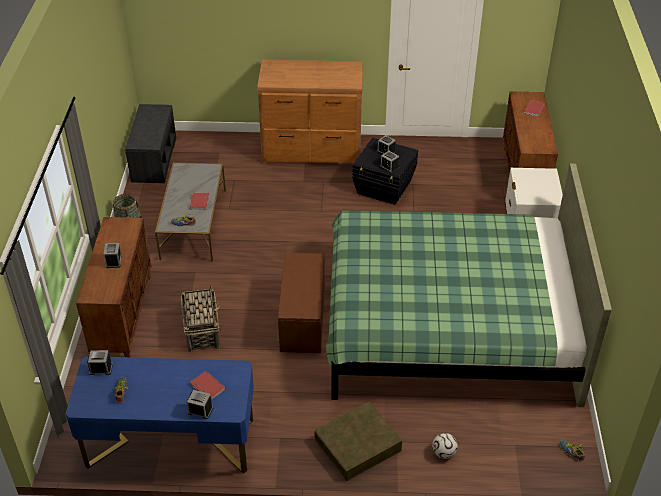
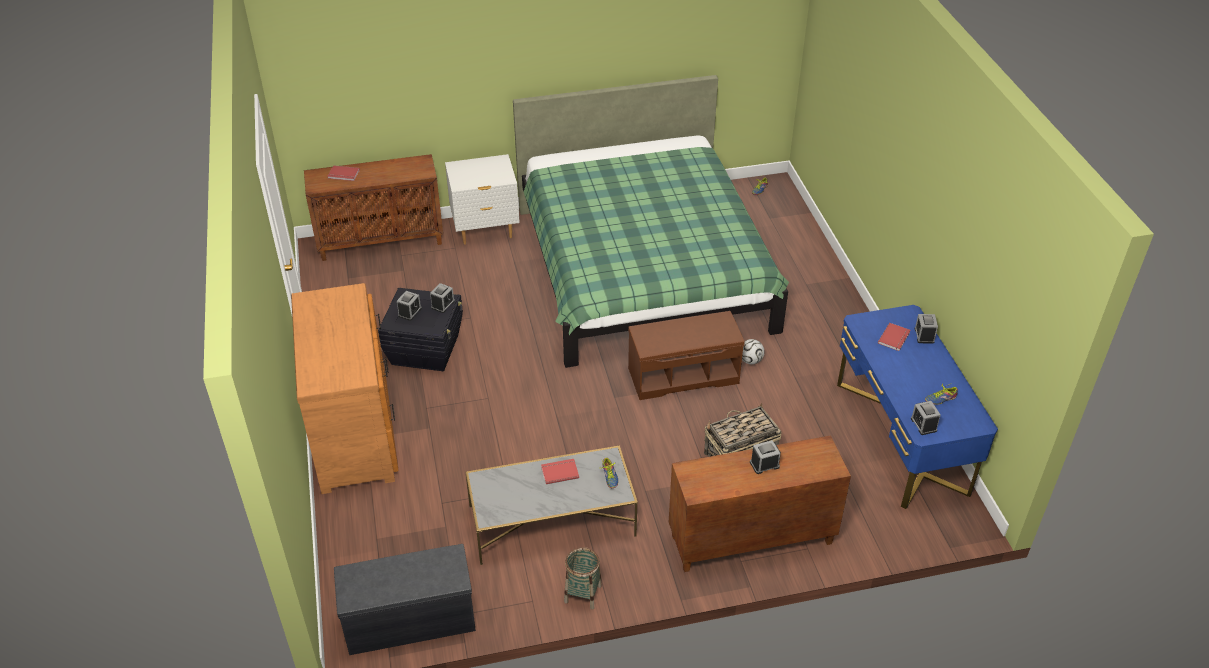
camera: 105 degrees left, 0 degrees up
(358, 445) = (824, 307): brown storage box -> none
(444, 453) = (802, 255): football -> football (750, 360)

